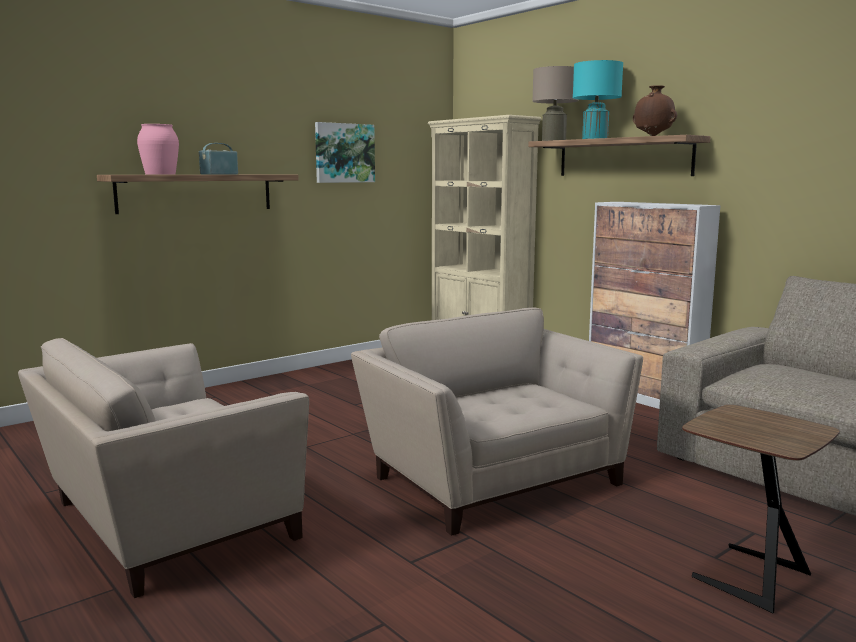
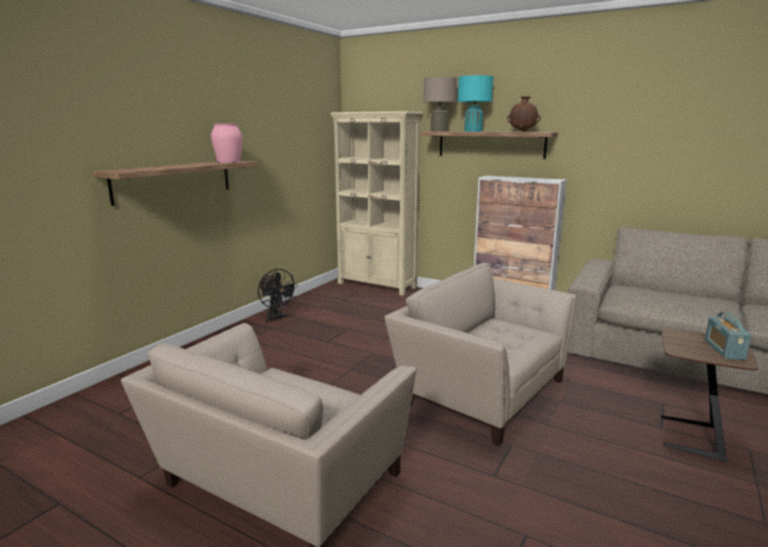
camera: 20 degrees left, 5 degrees up
(160, 174) = (151, 168): pink vase -> pink vase (229, 162)
(219, 174) = (196, 164): radio -> radio (724, 350)
(319, 376) = (276, 319): none -> black fan
(344, 153) = (276, 139): picture -> none

